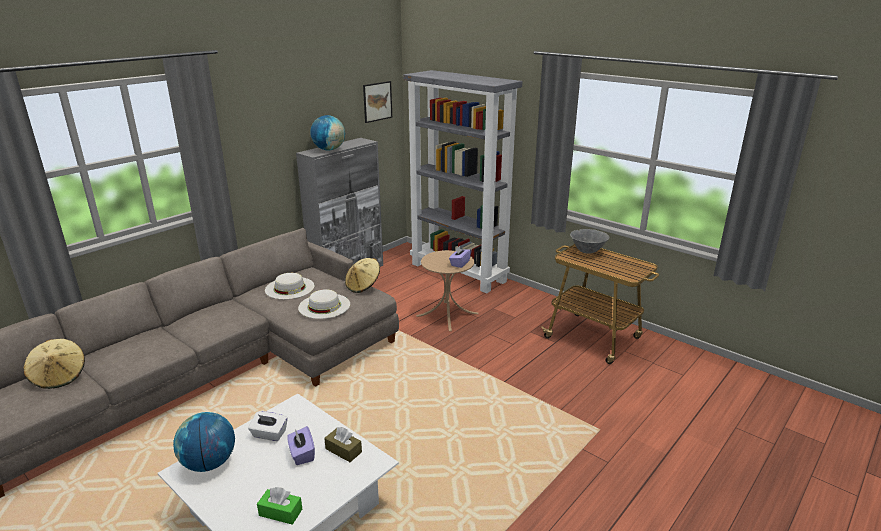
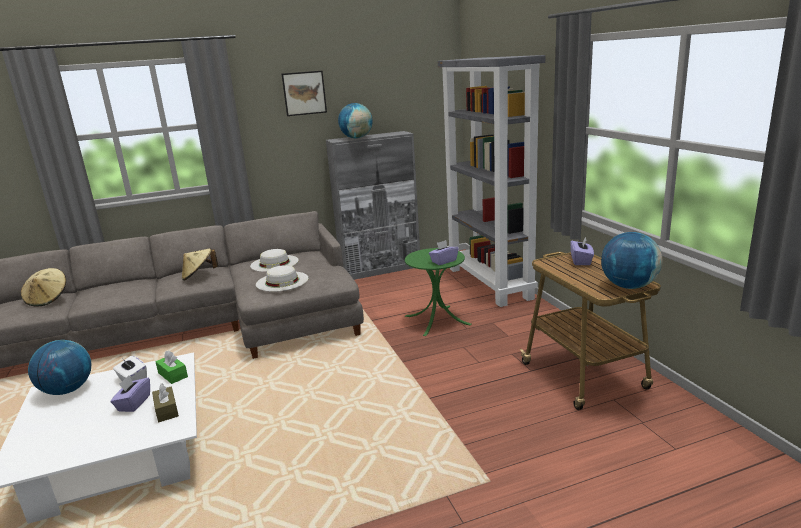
camera: 30 degrees right, 5 degrees down
(280, 512) = (59, 447): green tissue box -> green tissue box (173, 375)
(363, 286) = (336, 270): beige hat -> beige hat (199, 276)
(377, 101) = (426, 94): picture -> picture (304, 93)
(447, 314) = (437, 320): beige side table -> green side table
(587, 252) = (581, 261): grey bowl -> purple tissue box
(639, 269) = (629, 286): none -> globe

